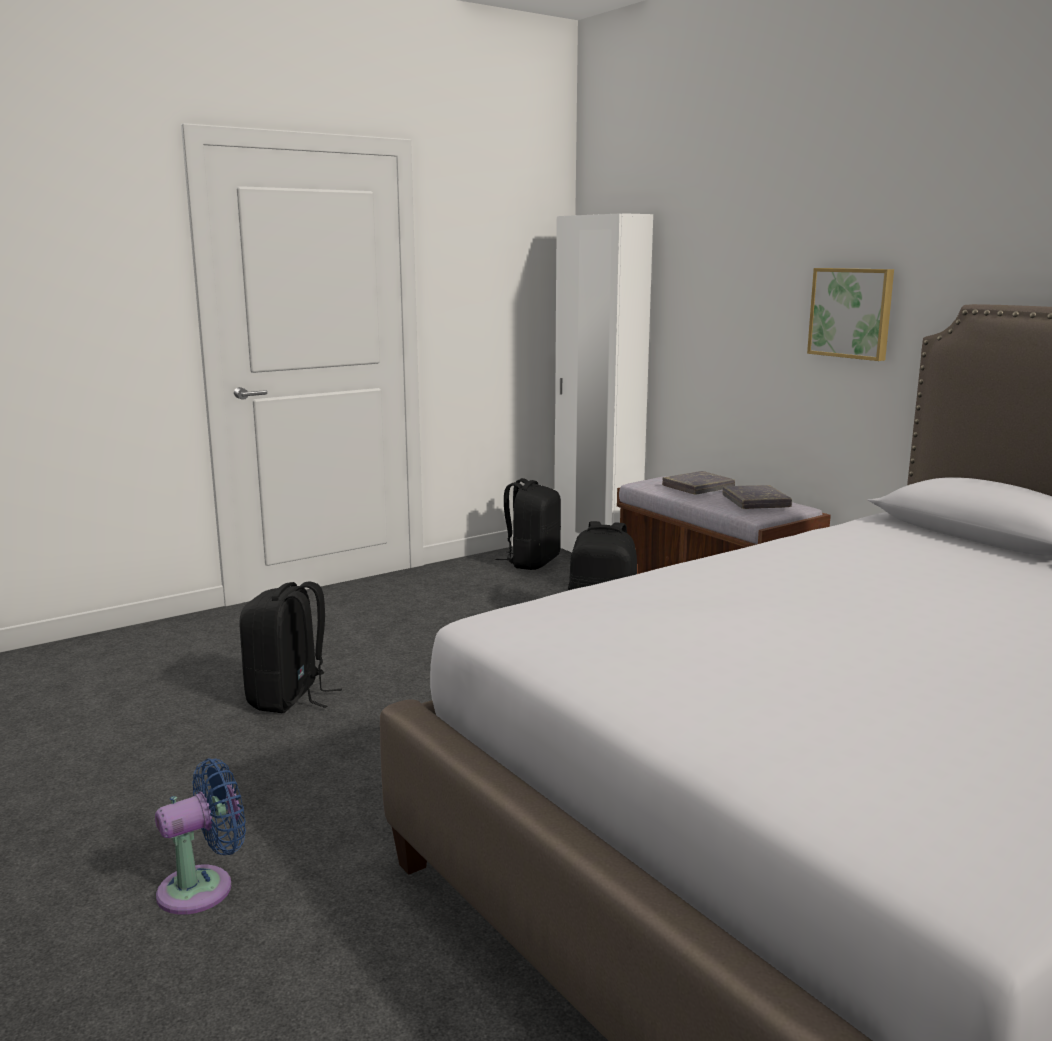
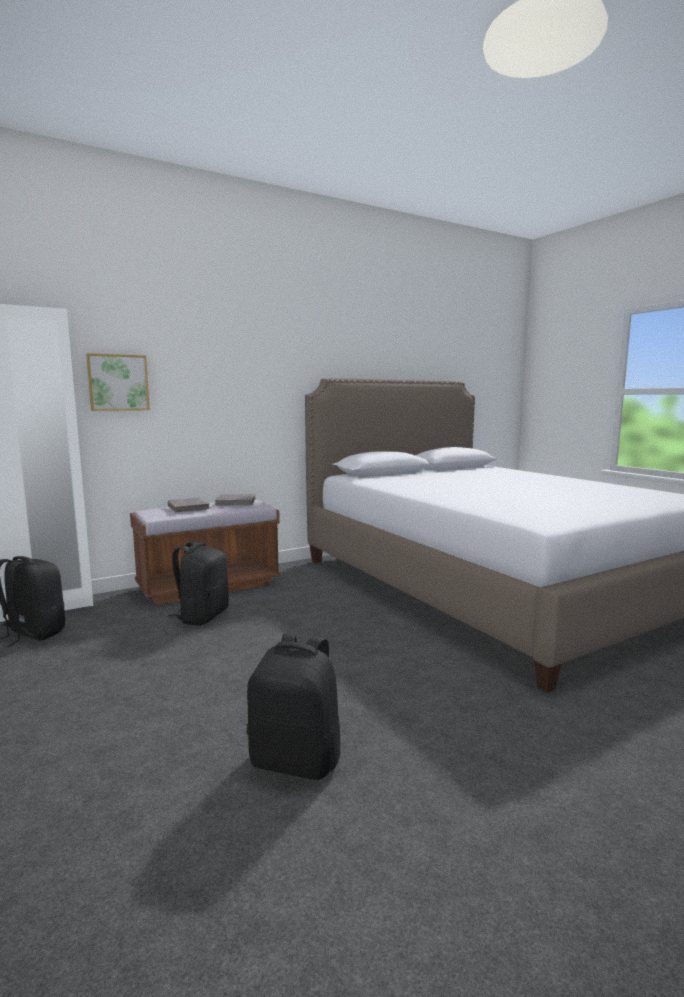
camera: 85 degrees left, 5 degrees down
(203, 887) = (616, 771): blue fan -> none
(852, 313) = (252, 385): picture -> picture (118, 382)

